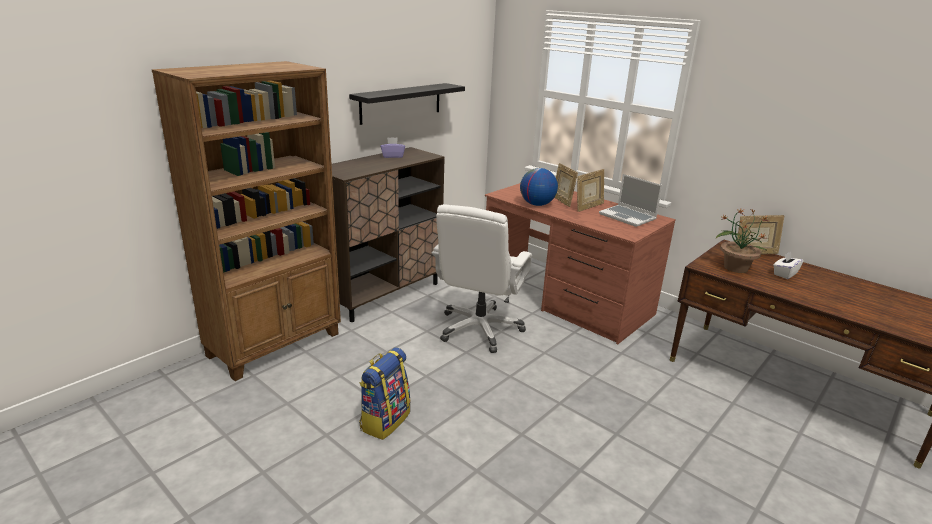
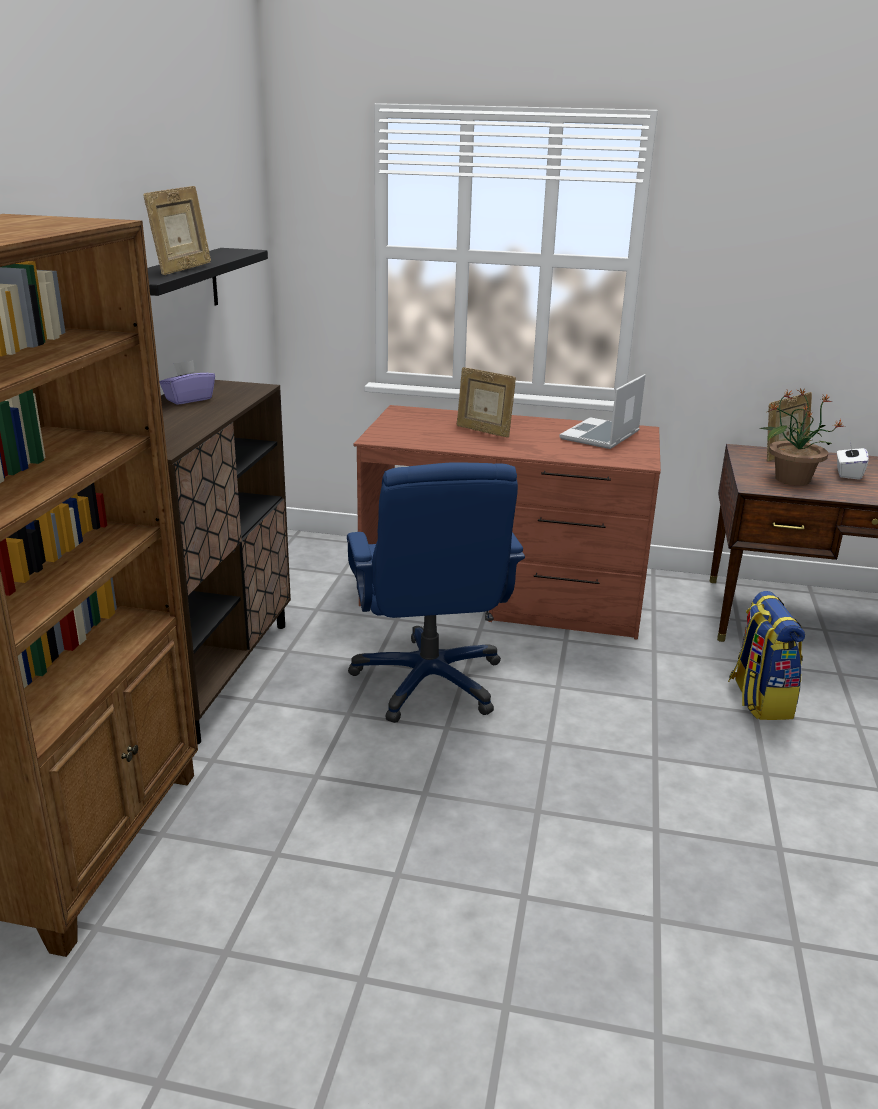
camera: 30 degrees left, 0 degrees up
(384, 420) = (436, 902): backpack -> backpack (759, 699)
(479, 329) = (429, 682): white office chair -> blue office chair
(536, 204) = (455, 443): globe -> none
(588, 207) = (531, 433): picture frame -> picture frame (182, 269)
(628, 217) = (600, 436): laptop -> laptop turned 105 degrees clockwise

